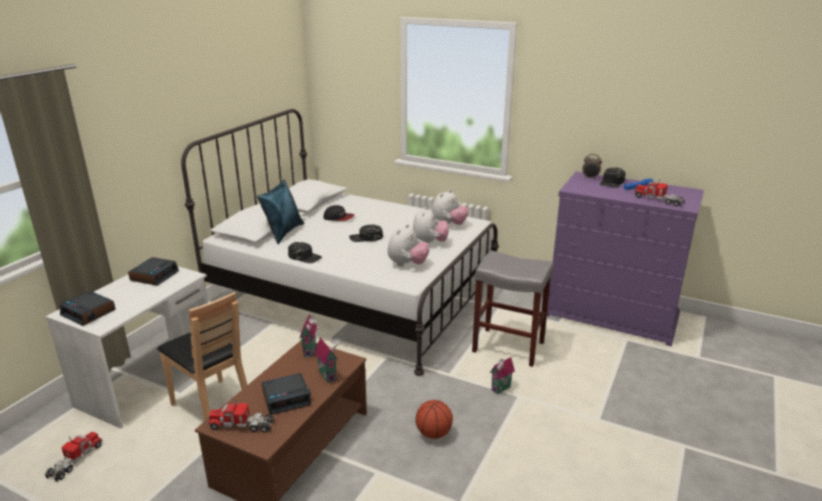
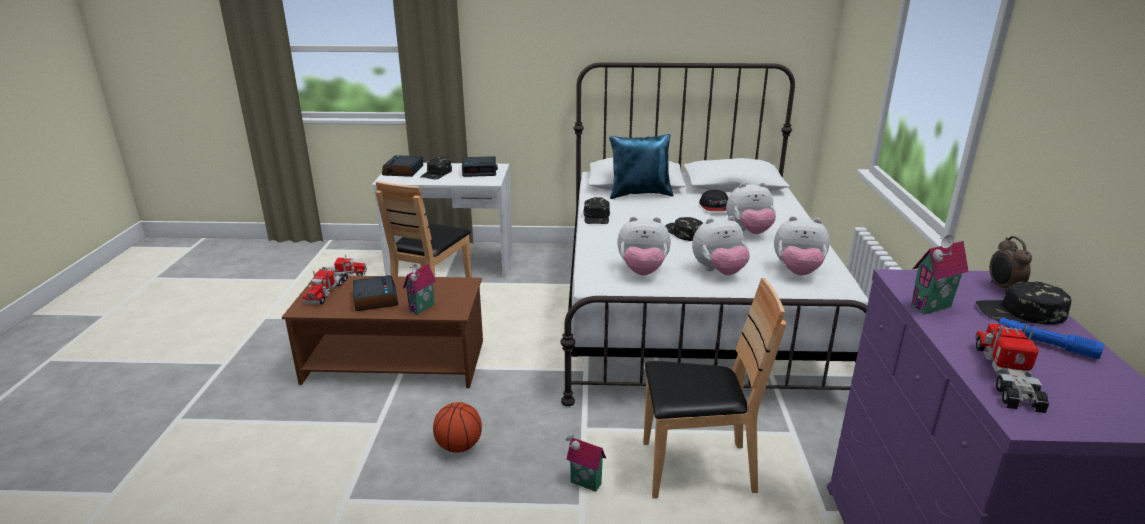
camera: 65 degrees right, 0 degrees up
(127, 297) = (437, 173): none -> black cap
(242, 425) = (327, 291): toy truck -> toy truck turned 150 degrees counterclockwise
(286, 398) = (375, 299): alarm clock -> alarm clock turned 150 degrees counterclockwise
(311, 351) = (461, 288): toy house -> toy house (932, 308)
(386, 220) = (749, 232): none -> plush toy
(509, 347) = (696, 468): grey stool -> brown chair

